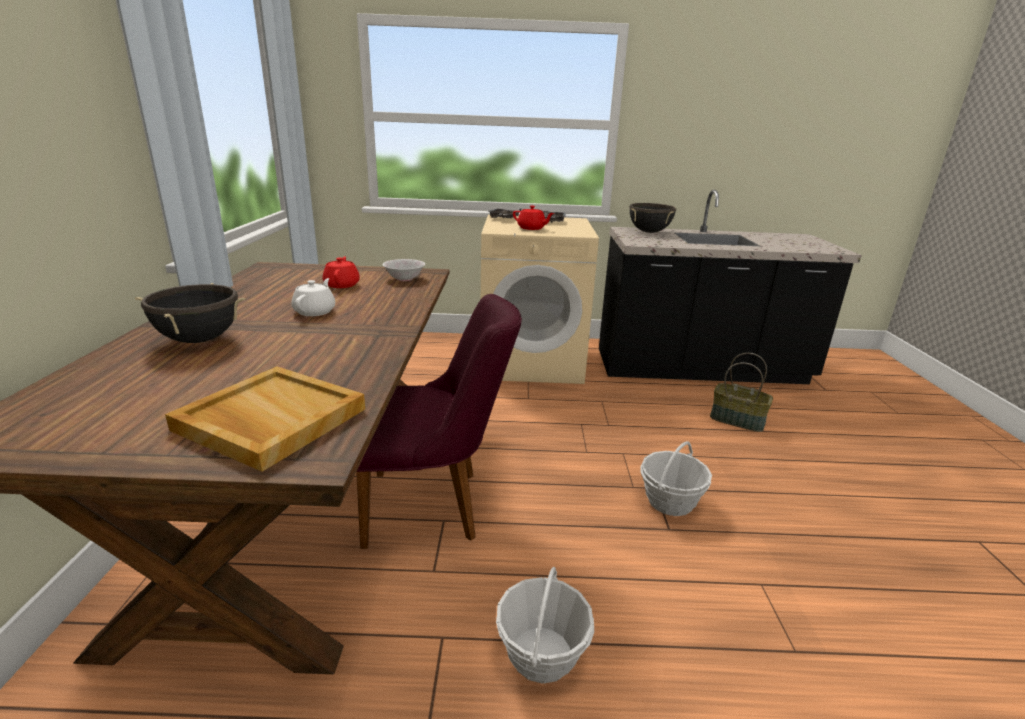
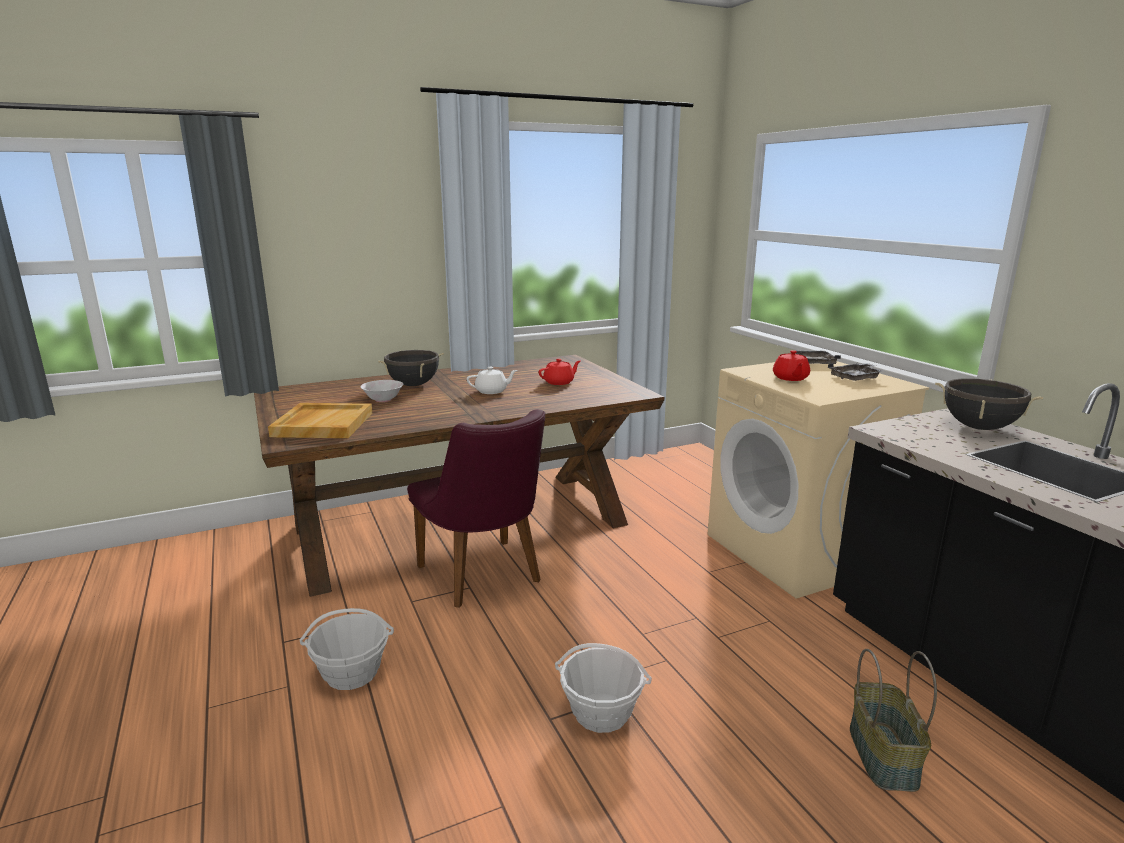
camera: 65 degrees right, 5 degrees down
(404, 279) = (605, 392): white bowl -> white bowl (383, 400)

